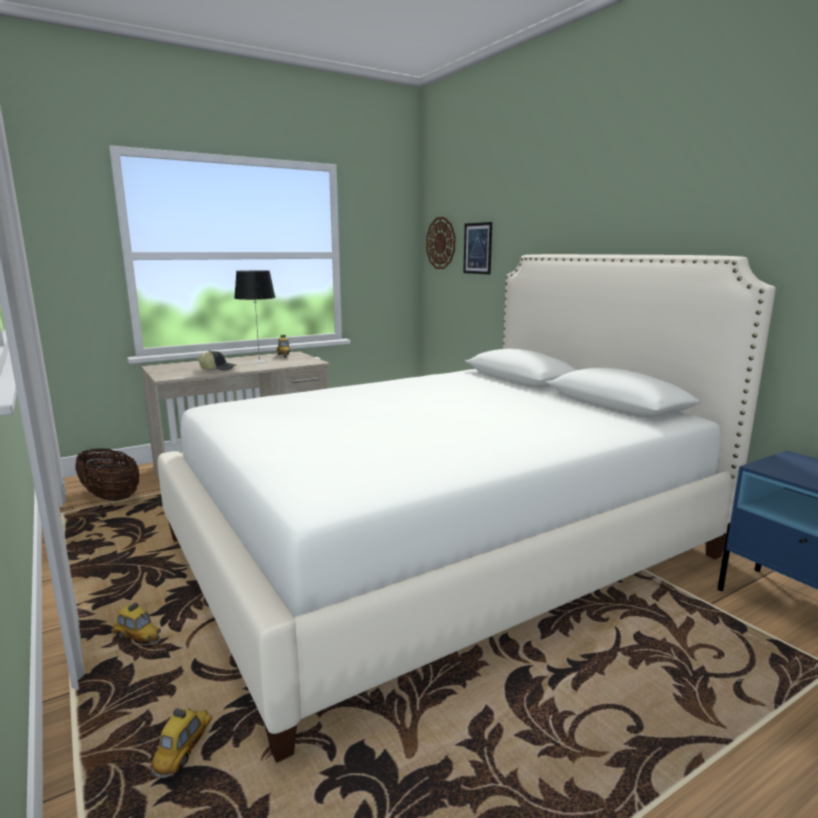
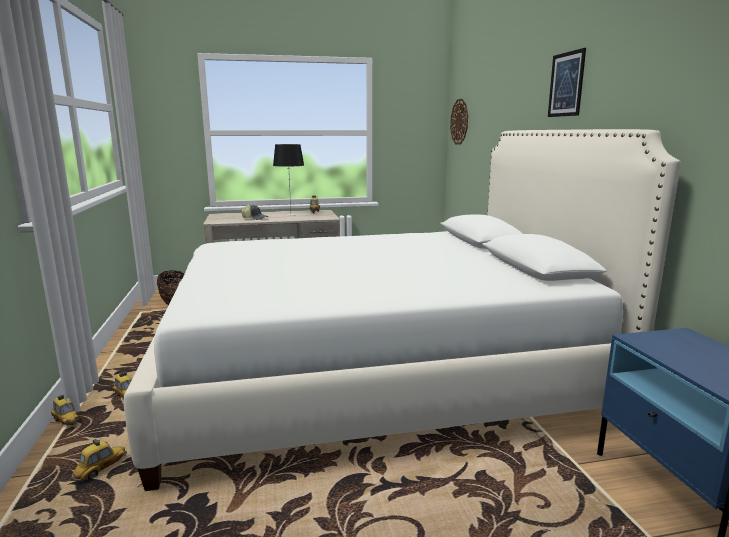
camera: 20 degrees right, 0 degrees up
(69, 694) = (66, 421): none -> toy car
(477, 248) = (481, 126): picture -> picture (566, 84)

